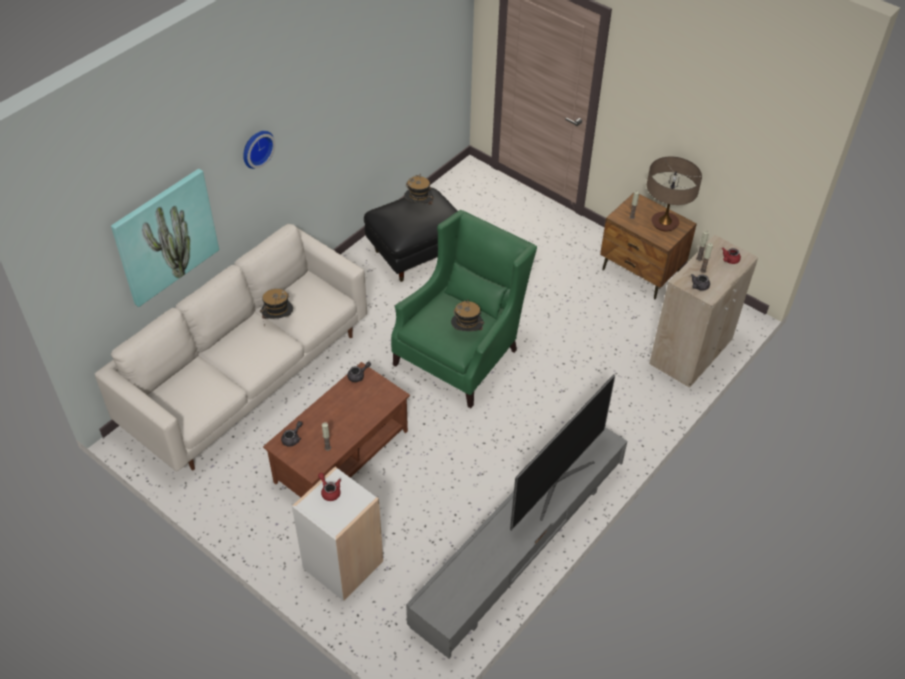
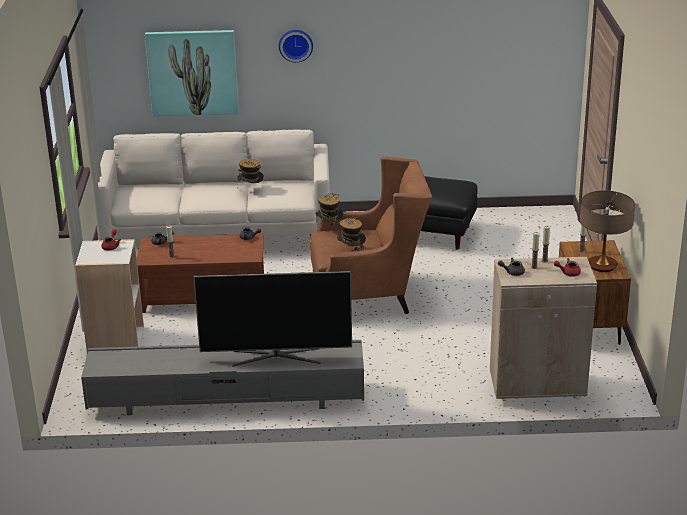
camera: 50 degrees right, 20 degrees down
(419, 206) = (442, 184): hat -> hat (329, 228)
(461, 353) = (368, 294): green armchair -> brown armchair

